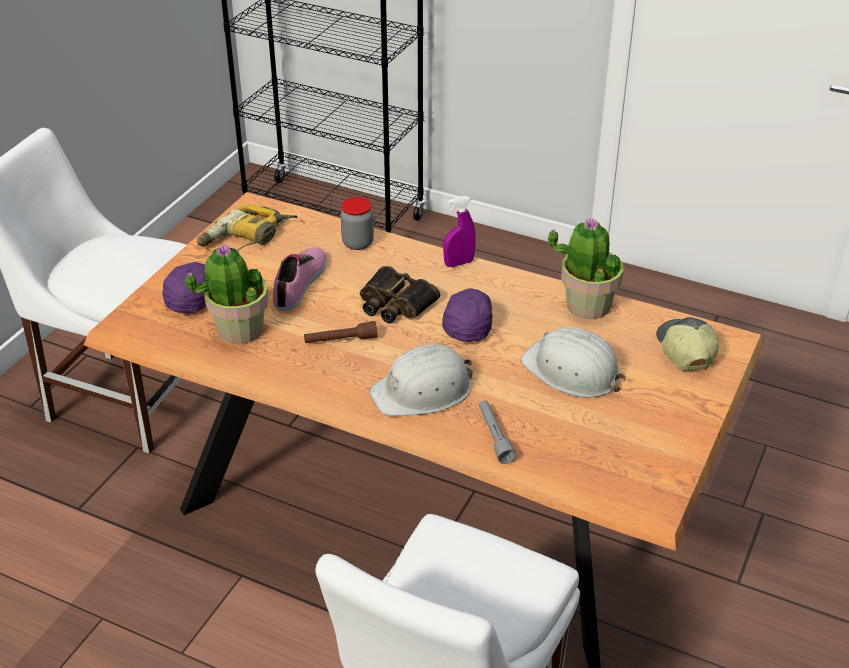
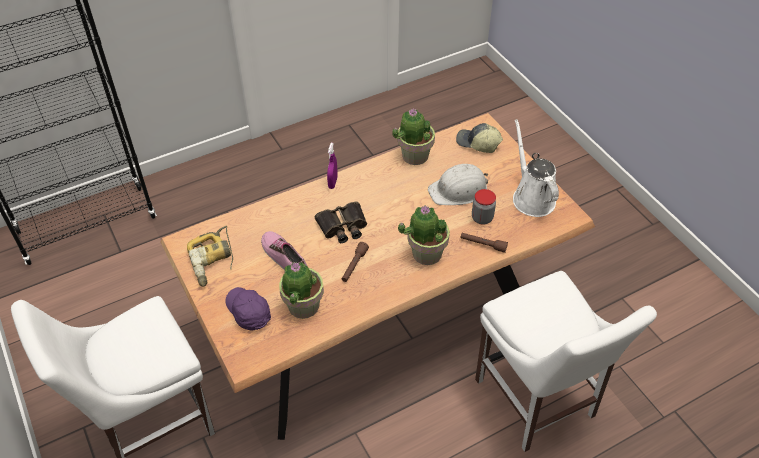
camera: 55 degrees left, 10 degrees up
(358, 243) = (271, 214): jar -> jar (482, 218)
(423, 391) = (426, 253): white hard hat -> potted plant
(468, 322) = (387, 206): purple cap -> none
(494, 436) = (483, 245): grey flashlight -> brown flashlight
(643, 447) = (531, 197): none -> white watering can

